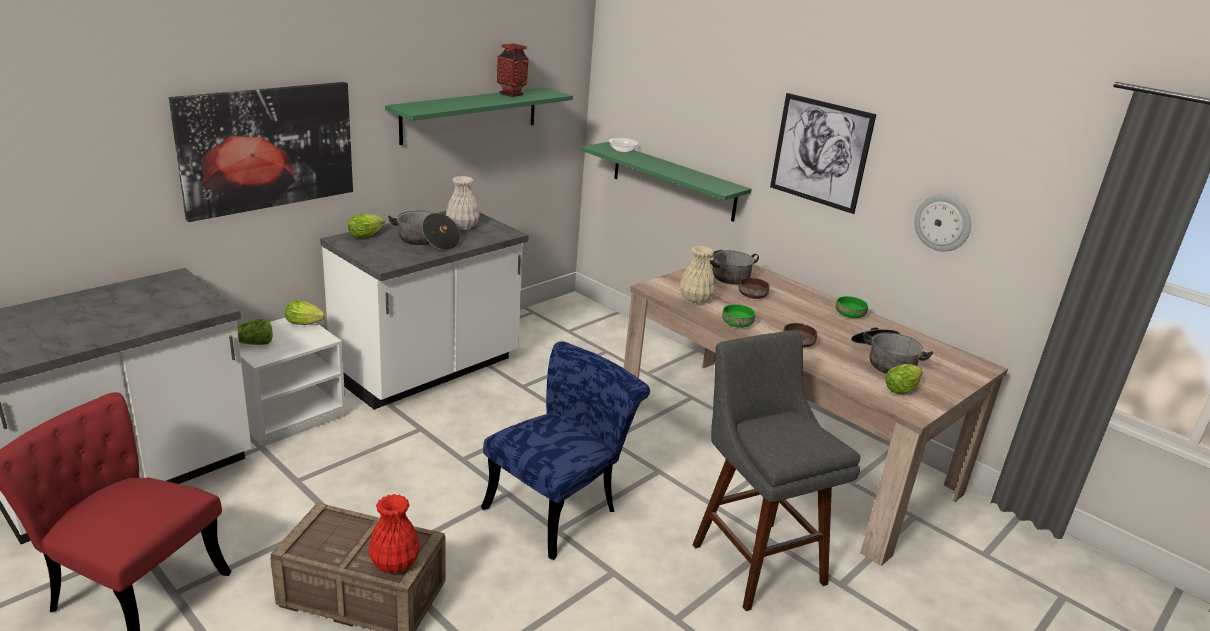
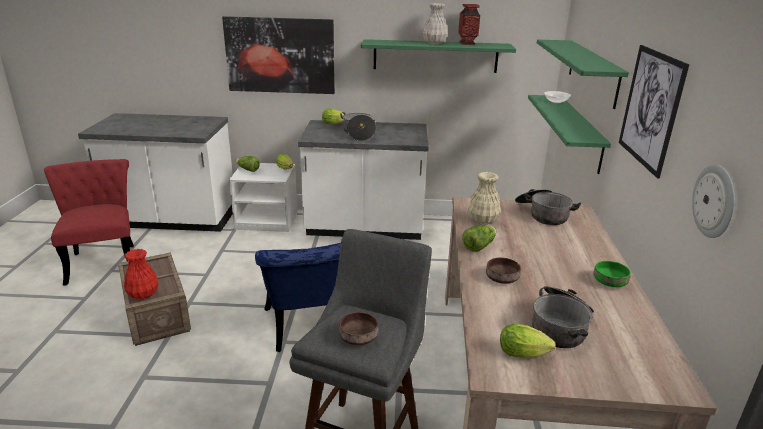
camera: 50 degrees right, 0 degrees up
(463, 227) = (396, 132): white vase -> white vase (434, 43)
(560, 506) = (306, 330): blue chair -> blue chair turned 75 degrees clockwise
(685, 115) = (593, 72): none -> green shelf
(736, 324) = (478, 246): green bowl -> lettuce
(752, 296) = (539, 235): brown bowl -> brown bowl (357, 338)

